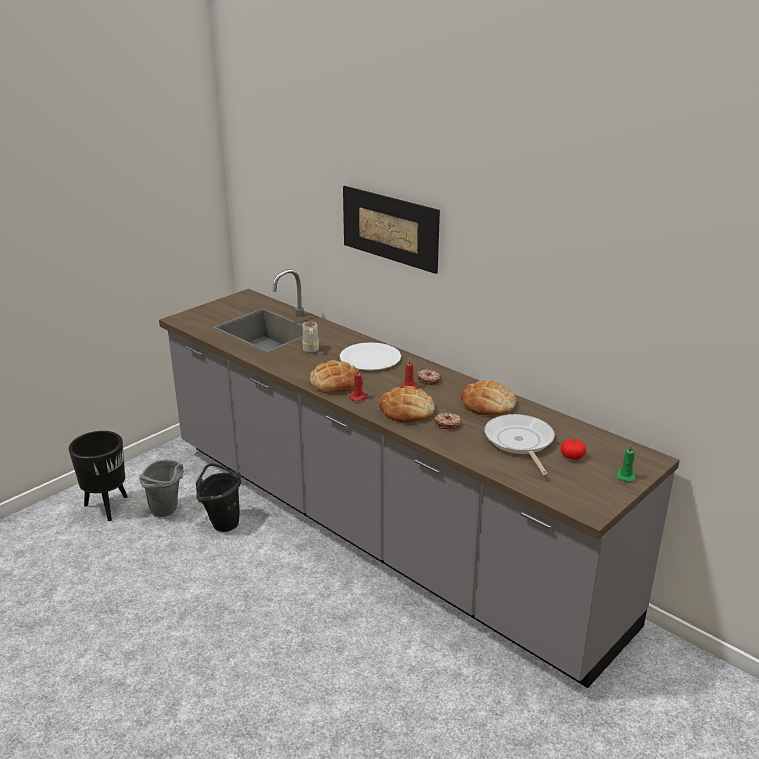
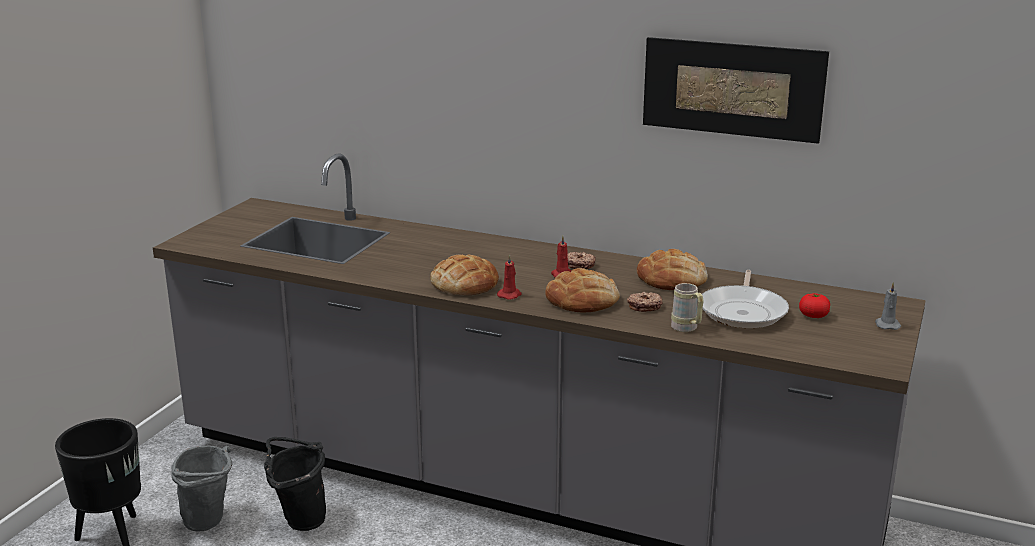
camera: 20 degrees left, 5 degrees down
(311, 350) = (401, 254): beige mug -> beige mug (687, 329)
(370, 358) = (486, 252): white plate -> none
(390, 228) = (491, 77): picture -> picture (732, 89)
(519, 442) = (743, 311): frying pan -> frying pan turned 135 degrees counterclockwise
(626, 476) = (886, 325): green candle -> grey candle

